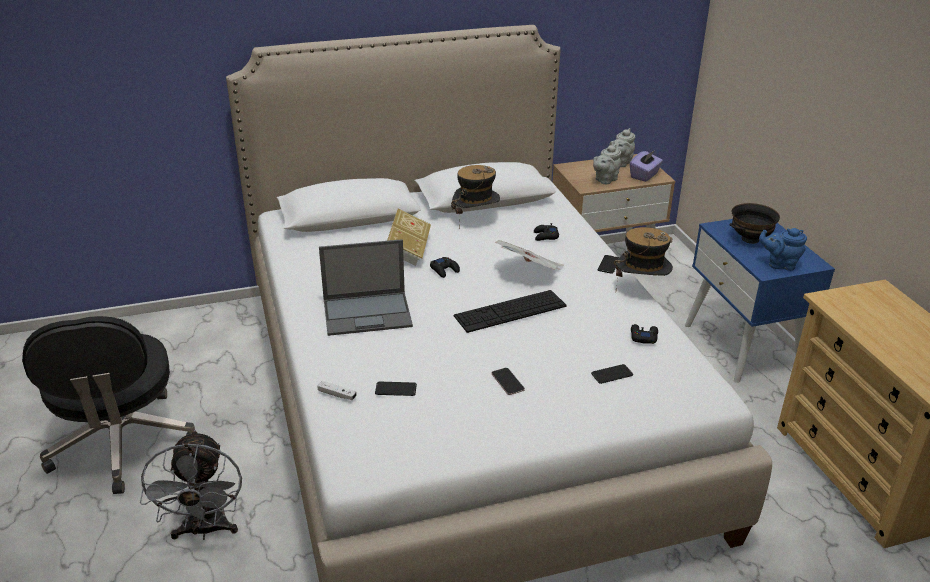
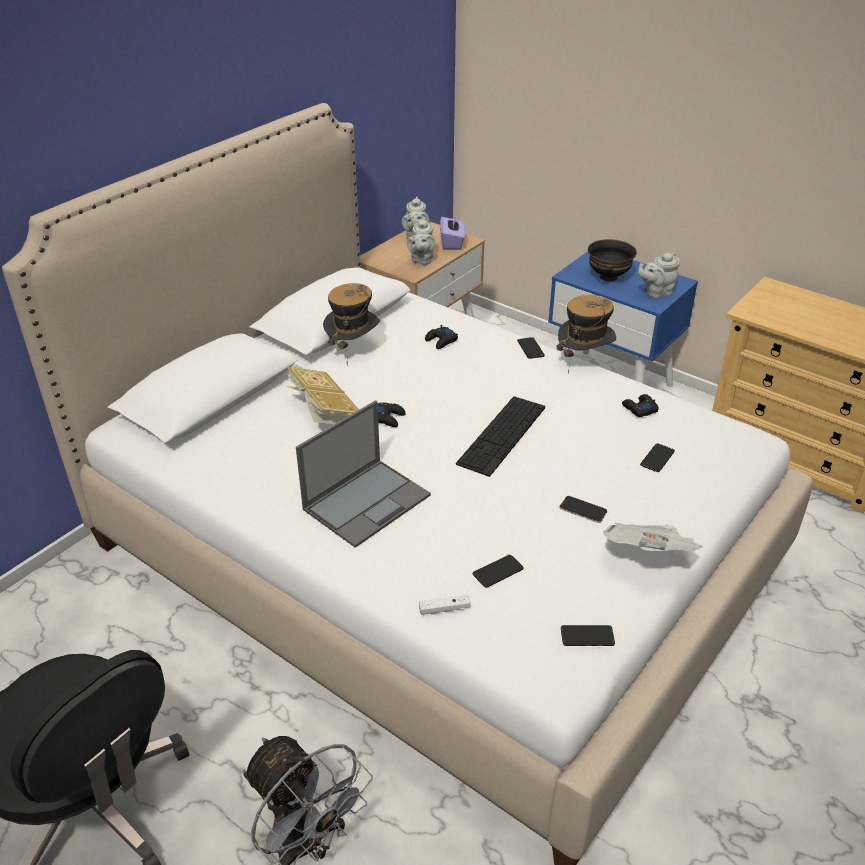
camera: 35 degrees left, 5 degrees up
(406, 456) = (587, 636): none -> phone
(530, 272) = (471, 385): newspaper -> newspaper (649, 555)
(779, 264) = (656, 293): blue teapot -> grey teapot

